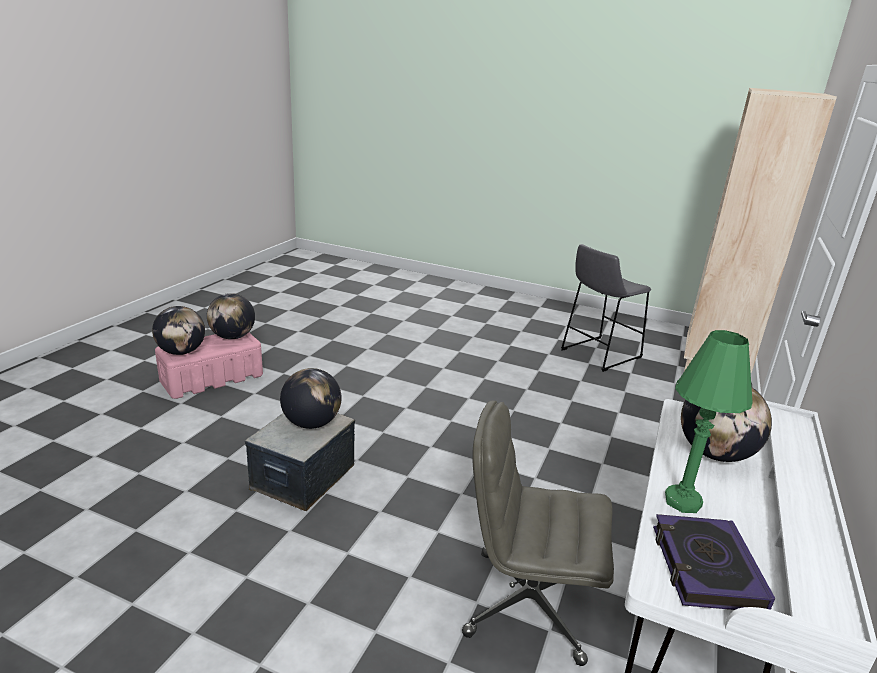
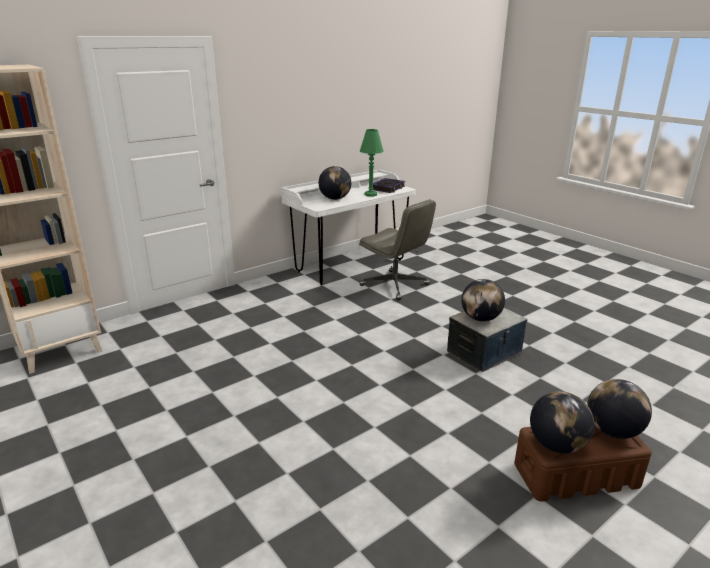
camera: 150 degrees left, 0 degrees up
(213, 378) = (575, 476): pink storage box -> brown storage box
(597, 354) = (119, 395): grey stool -> none

